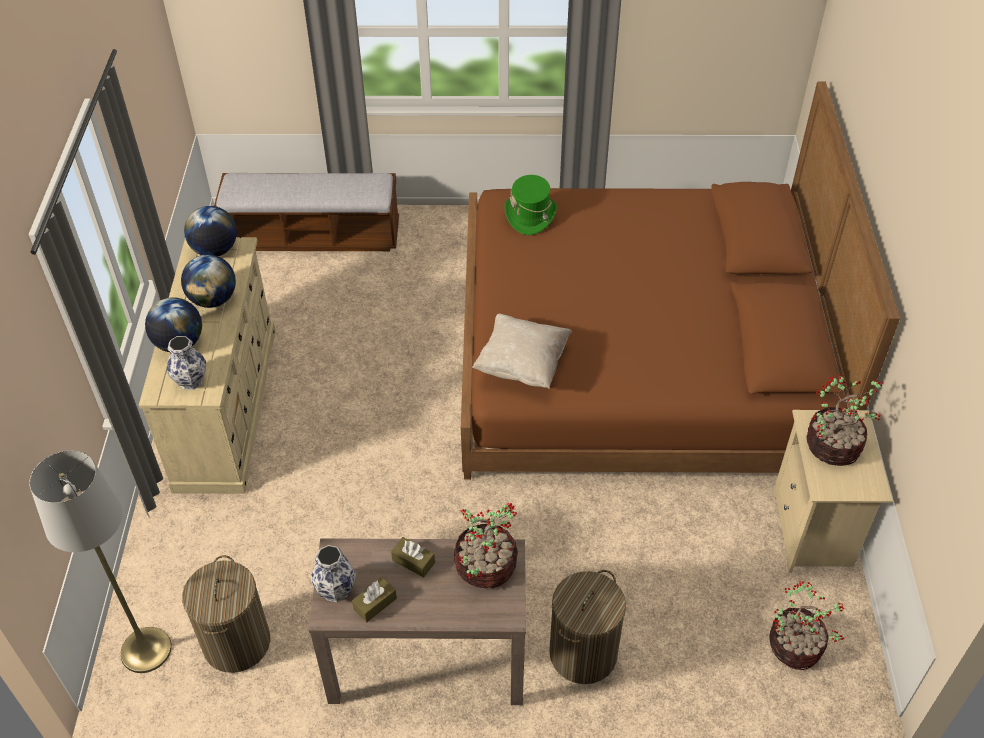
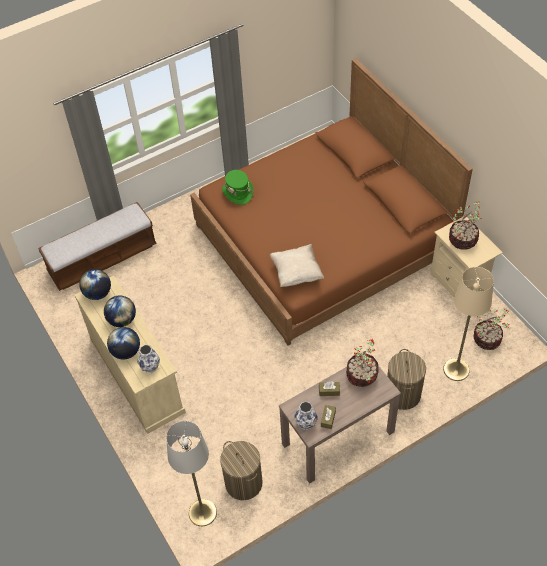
camera: 30 degrees left, 5 degrees up
(703, 665) = (456, 369): none -> beige floor lamp

